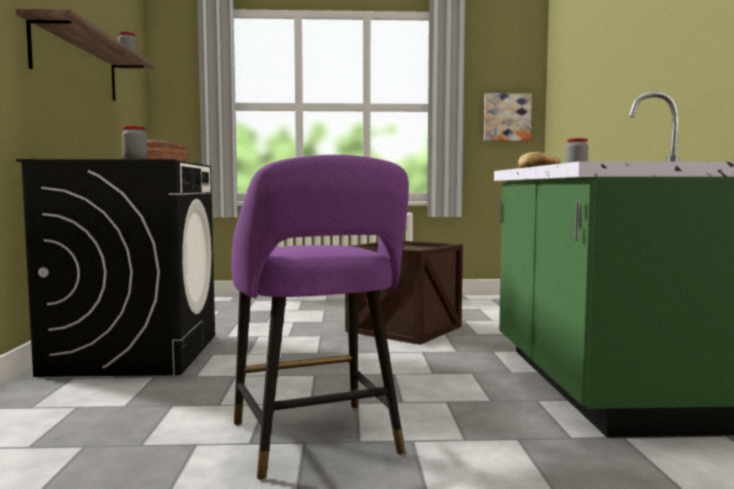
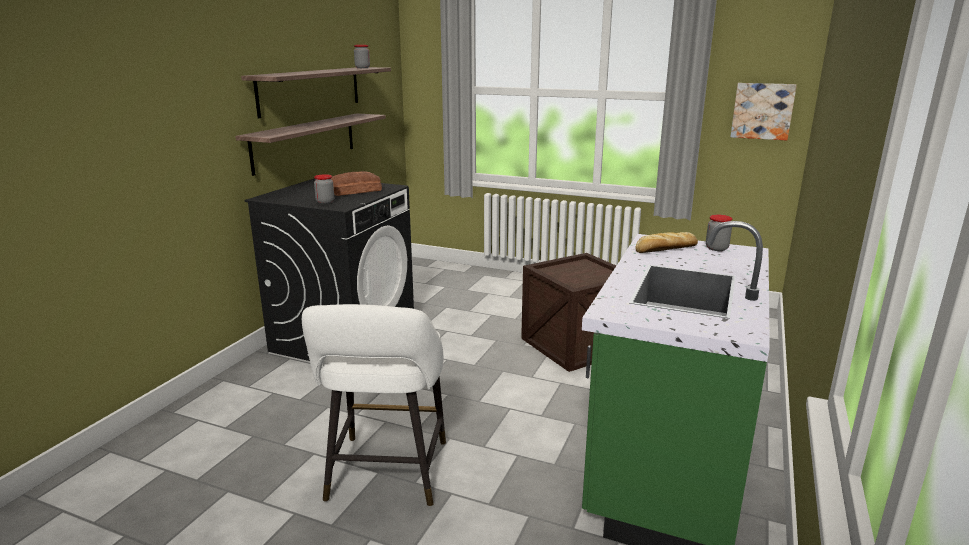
camera: 25 degrees right, 15 degrees up
(71, 121) = (305, 142): none -> shelf
(317, 443) = (386, 475): purple stool -> white stool

